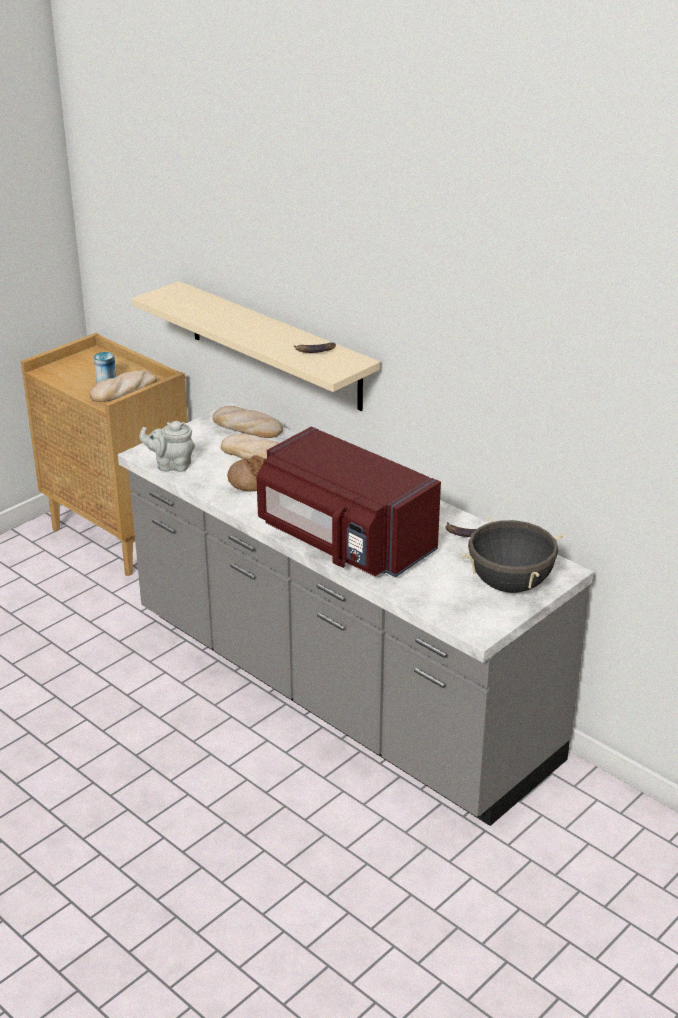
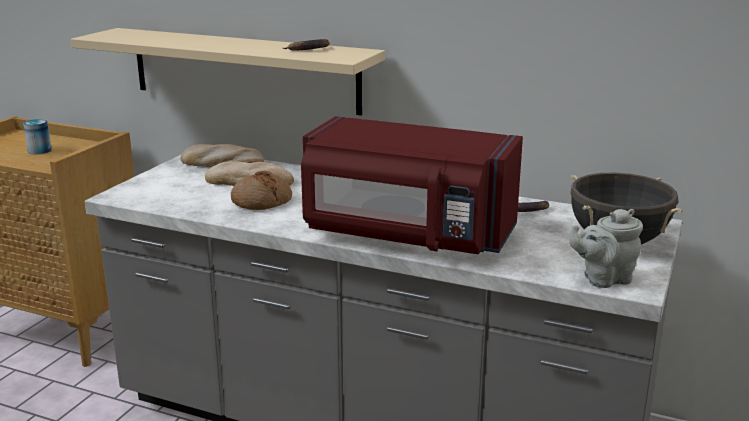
camera: 20 degrees left, 10 degrees down
(123, 390) = (64, 155): bread -> none
(171, 465) = (156, 201): grey teapot -> grey teapot (603, 279)

